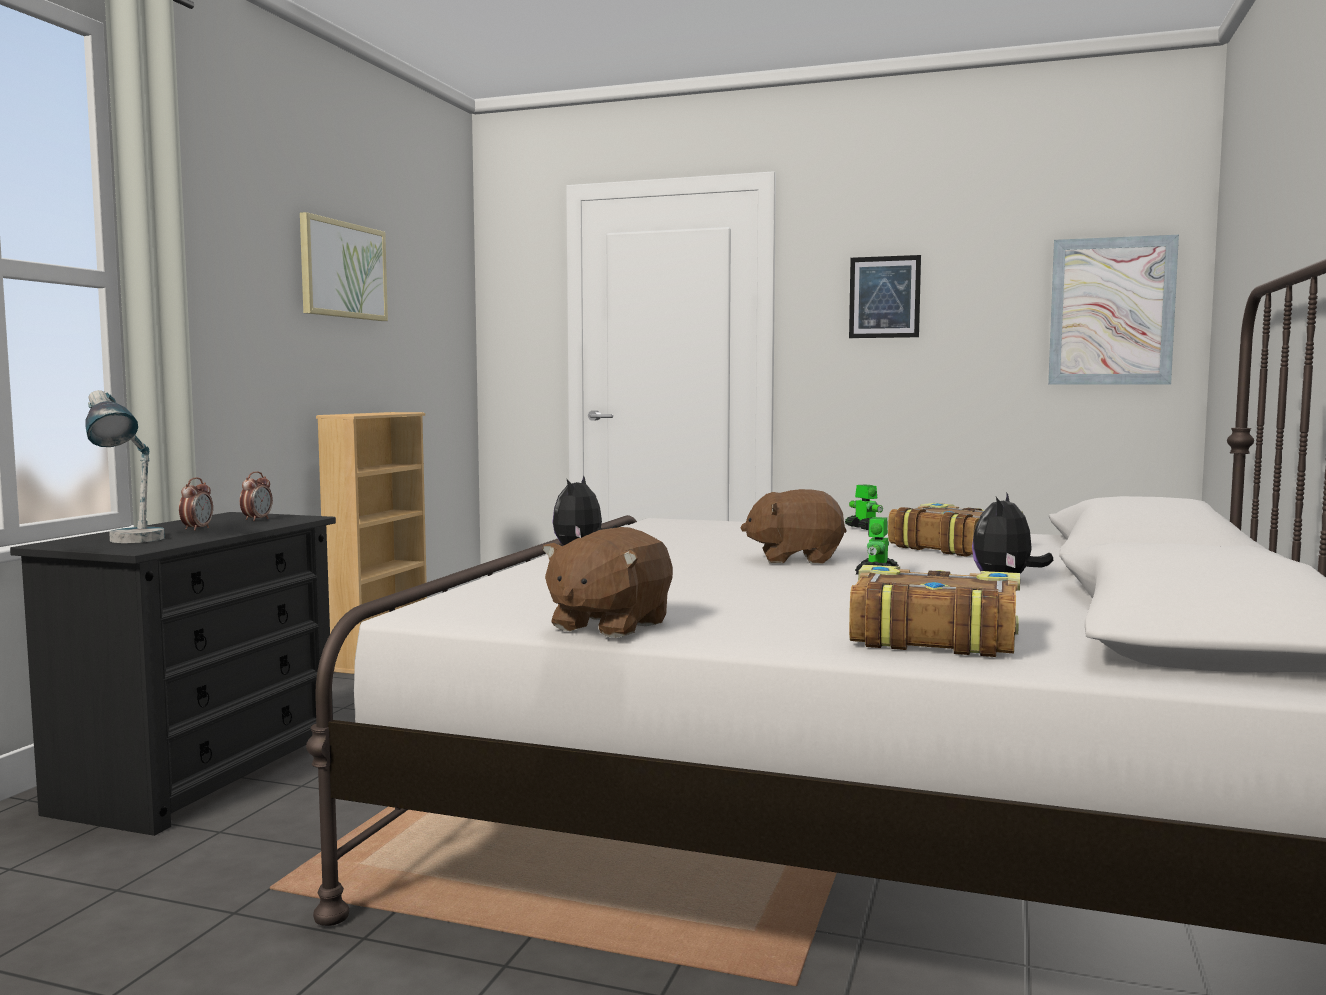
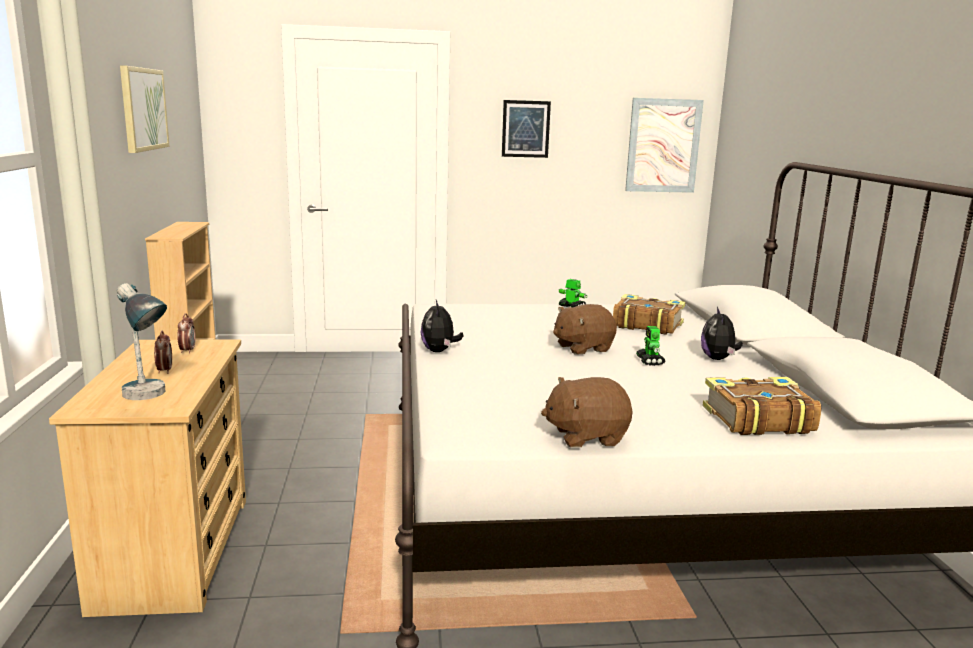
camera: 25 degrees left, 10 degrees up
(201, 774) = (175, 551): black dresser -> beige dresser
(608, 625) = (586, 436): brown plush toy -> brown plush toy turned 75 degrees clockwise

